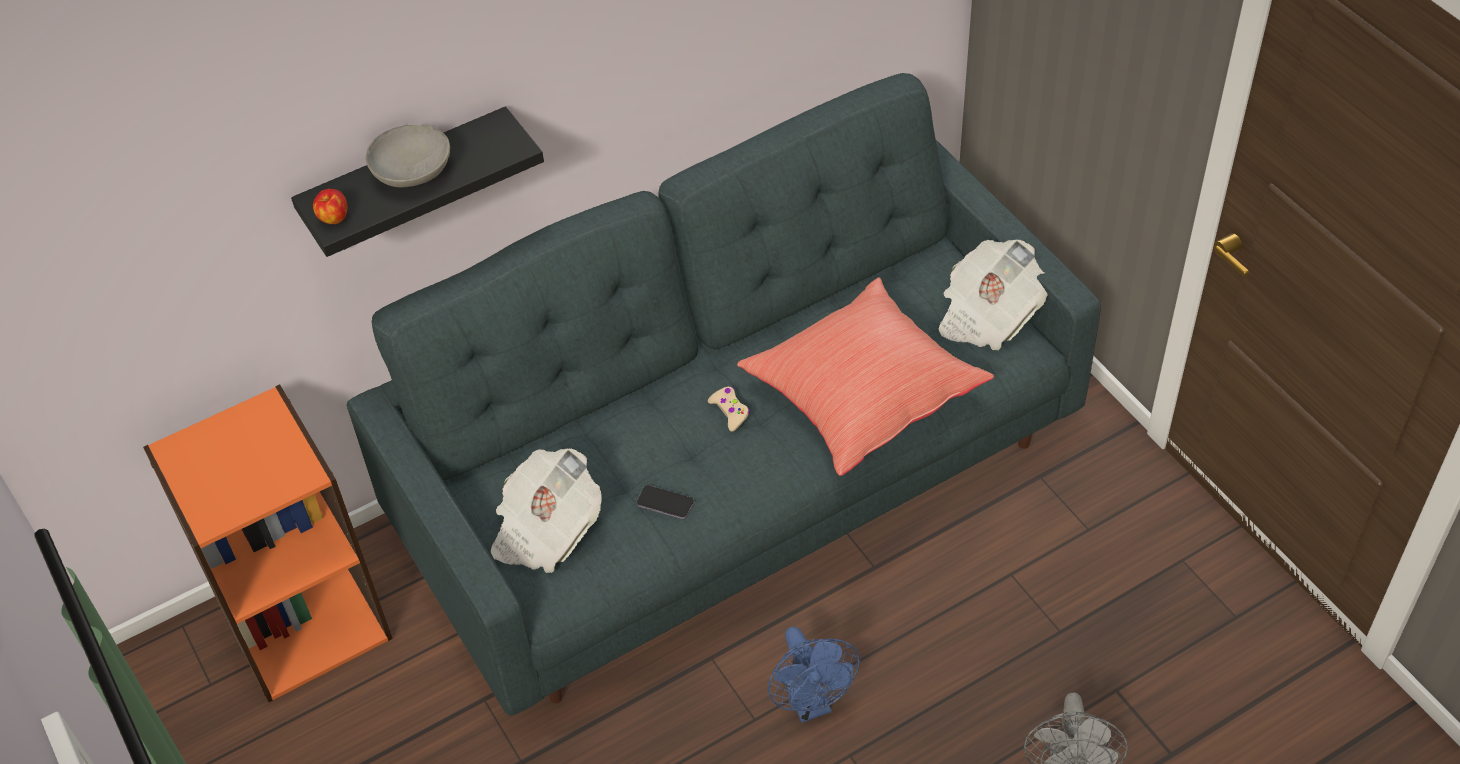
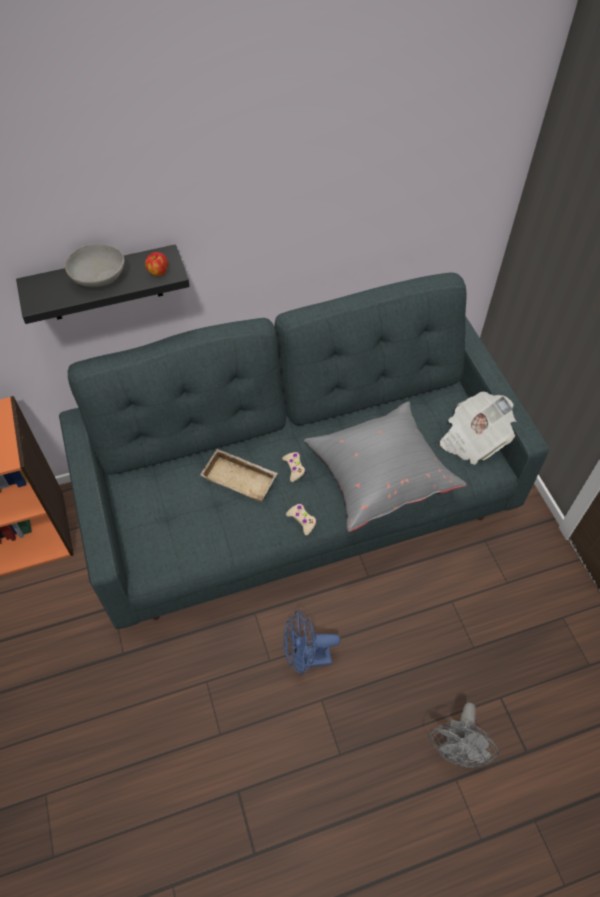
camera: 10 degrees right, 5 degrees up
(333, 218) = (36, 298): apple -> apple (158, 272)
(545, 529) = (158, 522): newspaper -> none
(653, 442) = (241, 478): none -> beige tray
(665, 503) = (236, 521): phone -> none
(763, 481) = (302, 520): none -> beige game controller
(811, 703) = (306, 658): blue fan -> blue fan turned 90 degrees clockwise
(861, 396) = (379, 476): red pillow -> grey pillow

